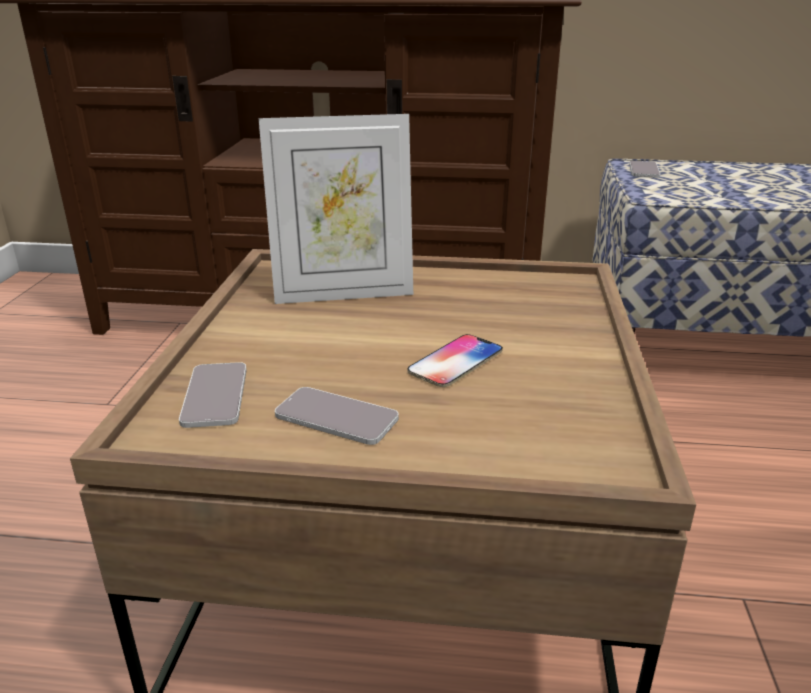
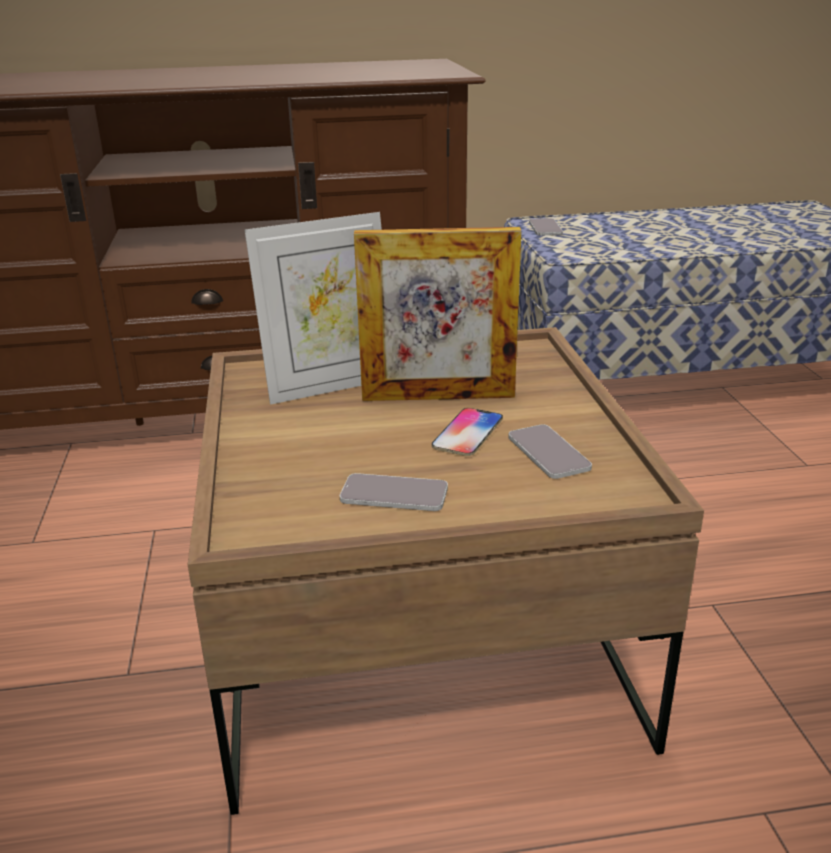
camera: 15 degrees left, 0 degrees up
(215, 396) = (274, 494): phone -> phone (548, 453)
(446, 318) = (438, 396): none -> picture frame

